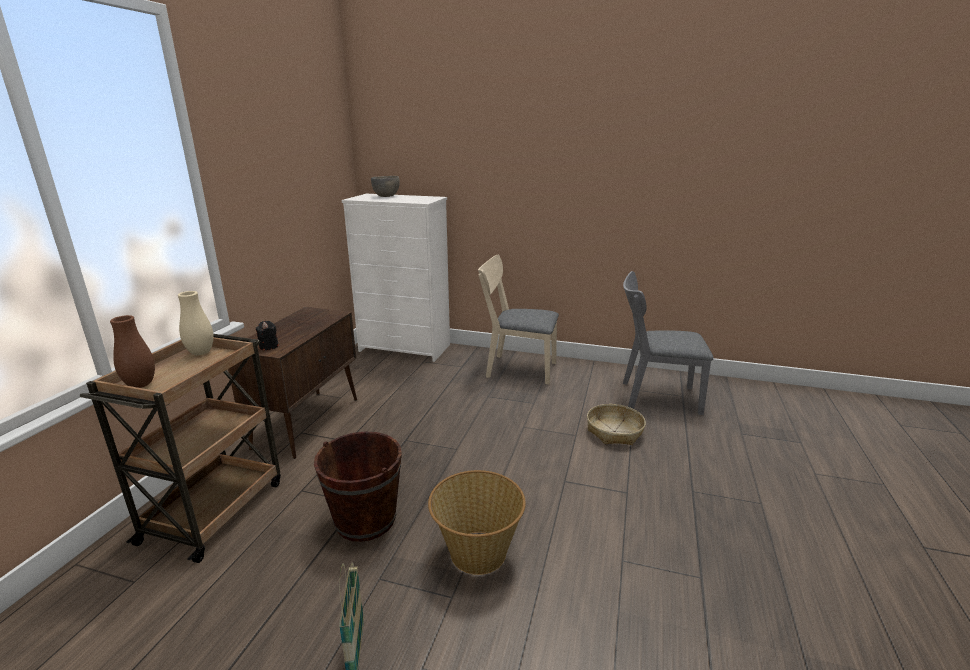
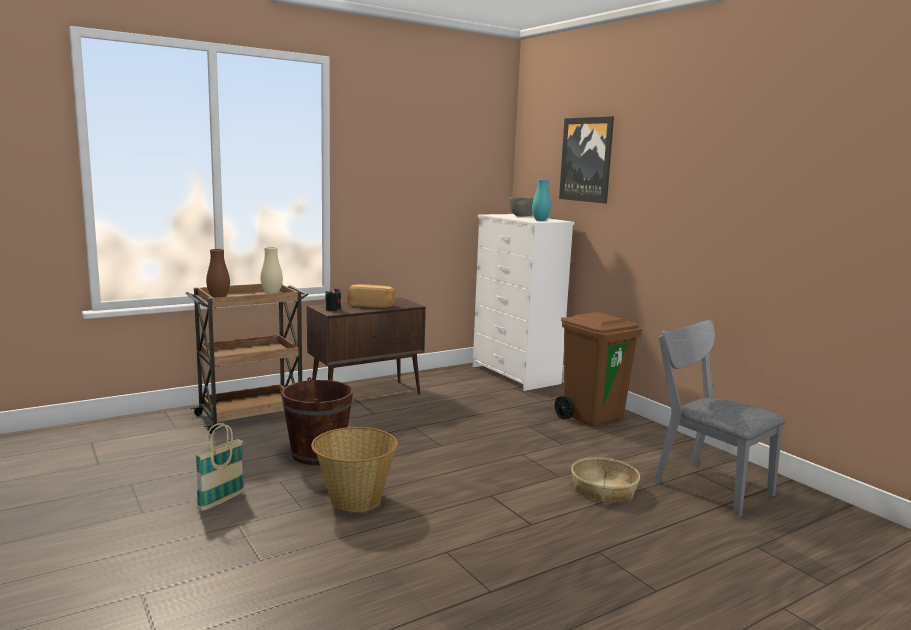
camera: 40 degrees right, 10 degrees down
(297, 327) = (371, 305): none -> bread
(422, 200) = (540, 220): none -> turquoise vase
(453, 135) = (587, 159): none -> picture
(515, 368) = (592, 417): beige chair -> brown trash can

